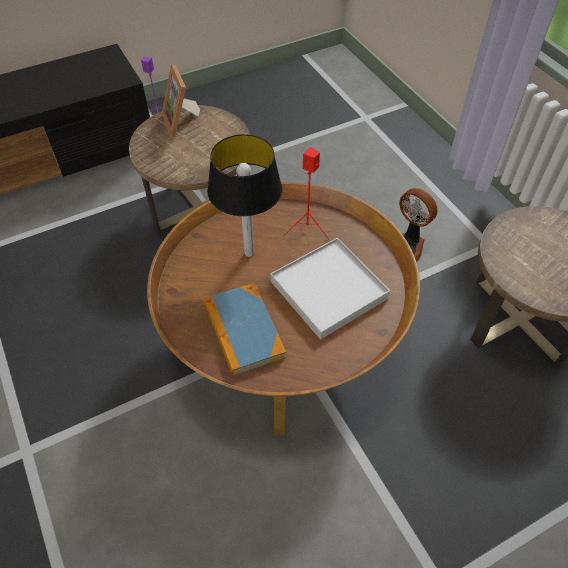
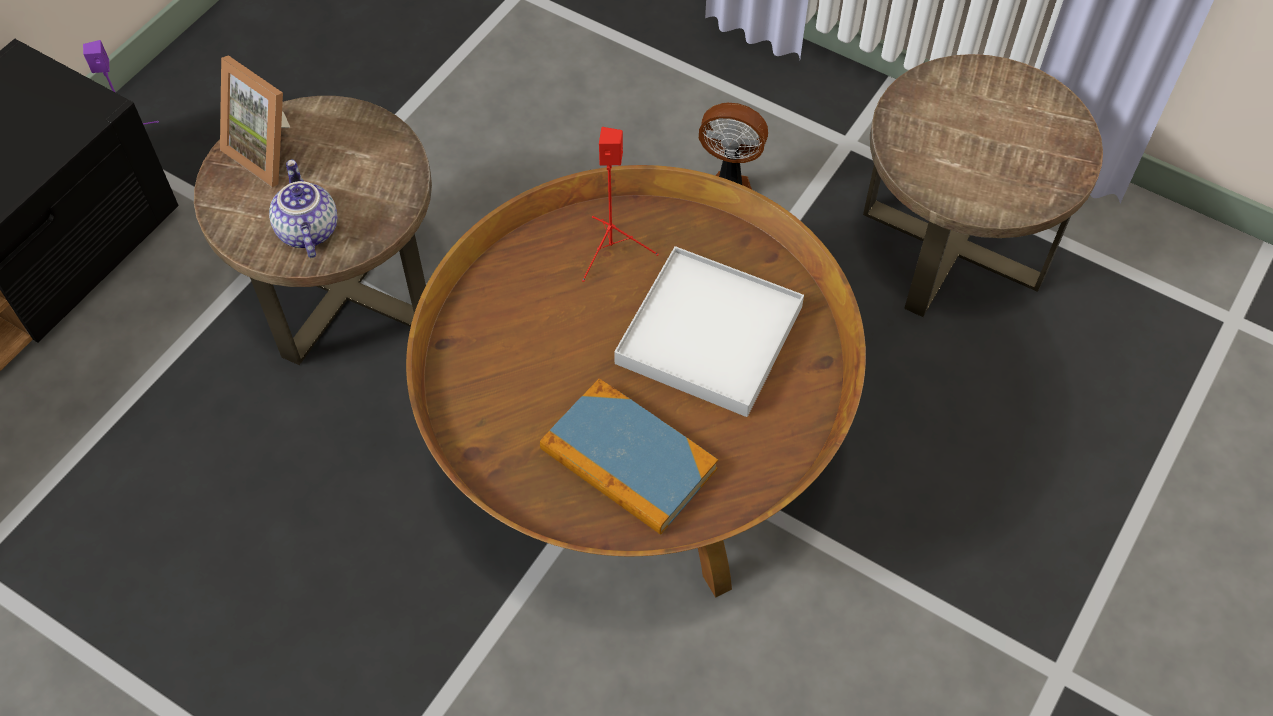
camera: 30 degrees left, 5 degrees up
(172, 160) = (306, 230): none -> teapot
(250, 252) = (550, 332): table lamp -> none

